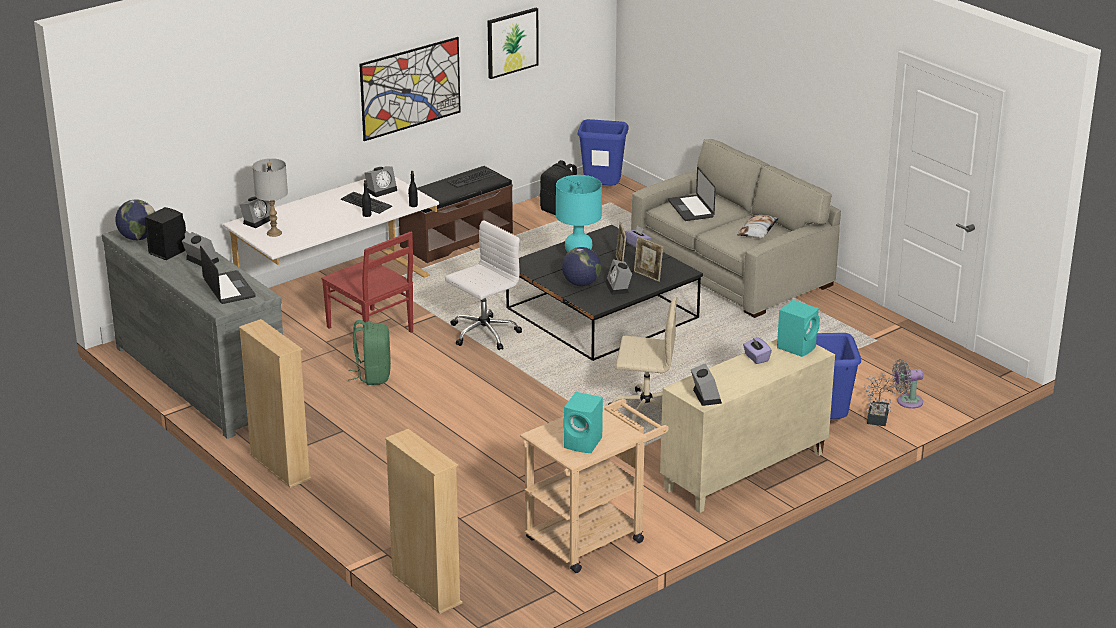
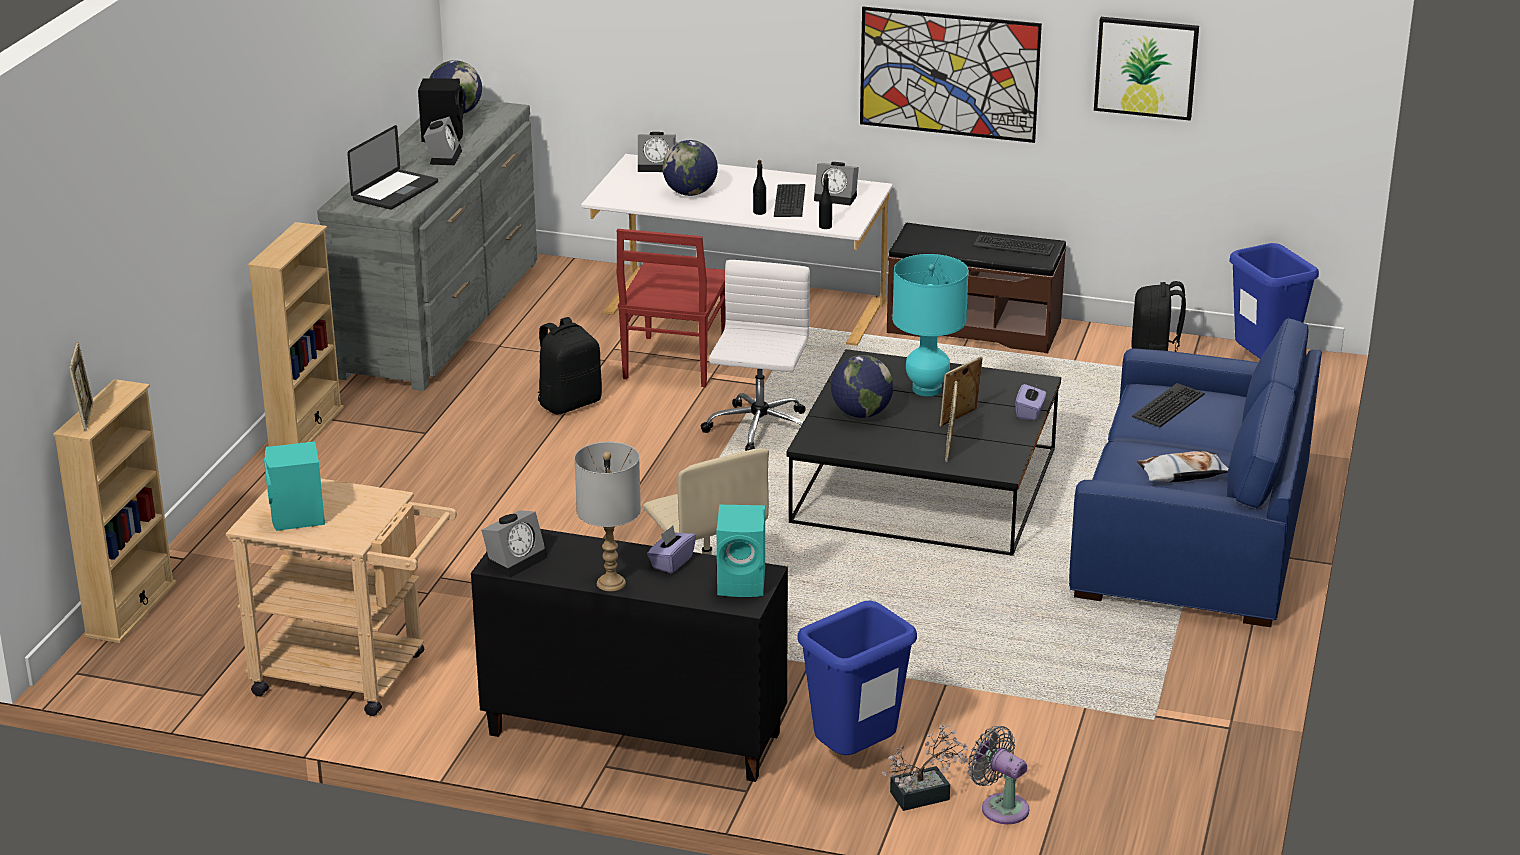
camera: 55 degrees right, 0 degrees up
(274, 233) = (640, 184): grey table lamp -> grey table lamp (611, 583)
(310, 224) = (690, 193): none -> globe
(372, 376) = (569, 403): green backpack -> black backpack
(427, 458) = (86, 416): none -> picture frame
(483, 334) = (759, 429): white office chair -> white office chair turned 90 degrees counterclockwise
(618, 288) = (887, 441): alarm clock -> none
(690, 209) = (1169, 406): laptop -> keyboard
(733, 268) = (1195, 533): beige sofa -> blue sofa
(744, 473) = (632, 735): beige cabinet -> black cabinet

